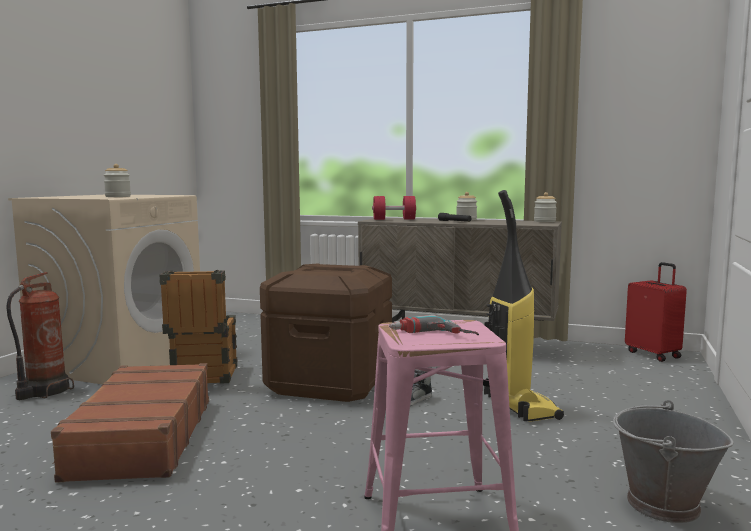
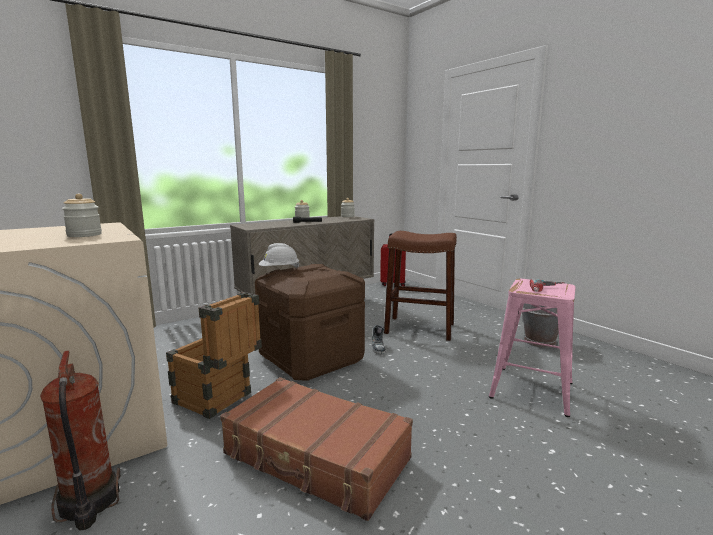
camera: 55 degrees left, 5 degrees up
(315, 264) = (279, 270): none -> white hard hat
(394, 219) = (258, 225): red dumbbell -> none
(519, 407) = (419, 328): vacuum cleaner -> brown stool

